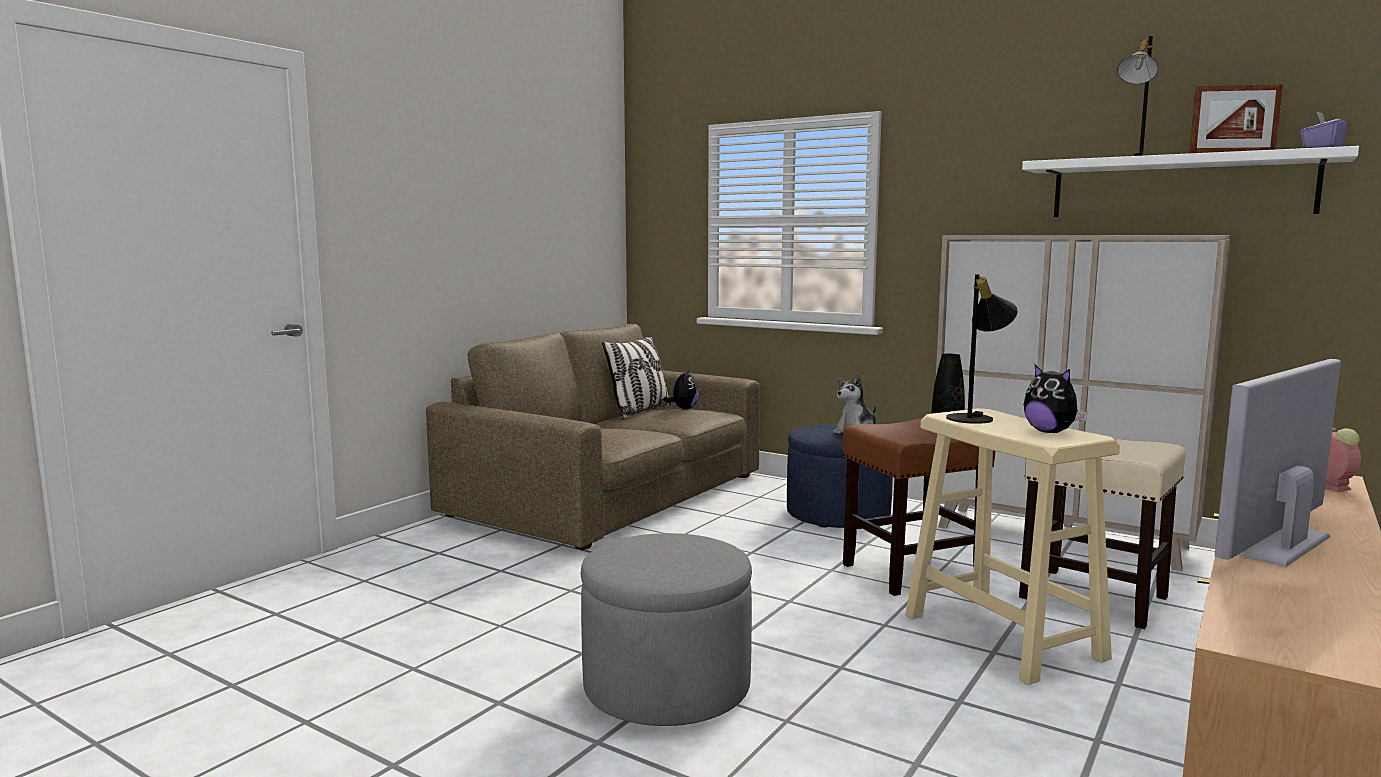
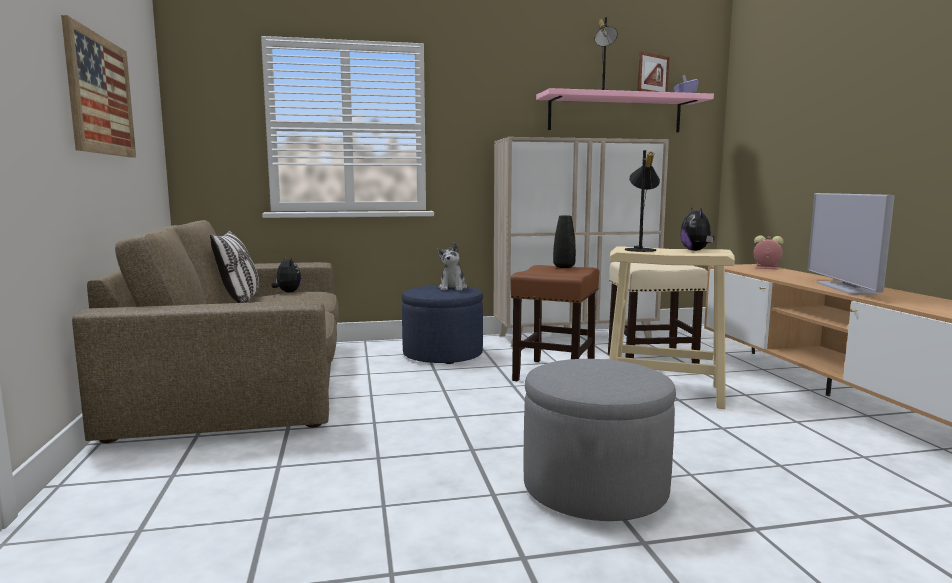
camera: 45 degrees left, 0 degrees up
(505, 215) = (100, 95): none -> picture
(1050, 432) = (696, 250): plush toy -> plush toy turned 75 degrees clockwise
(1179, 187) = (615, 114): white shelf -> pink shelf

